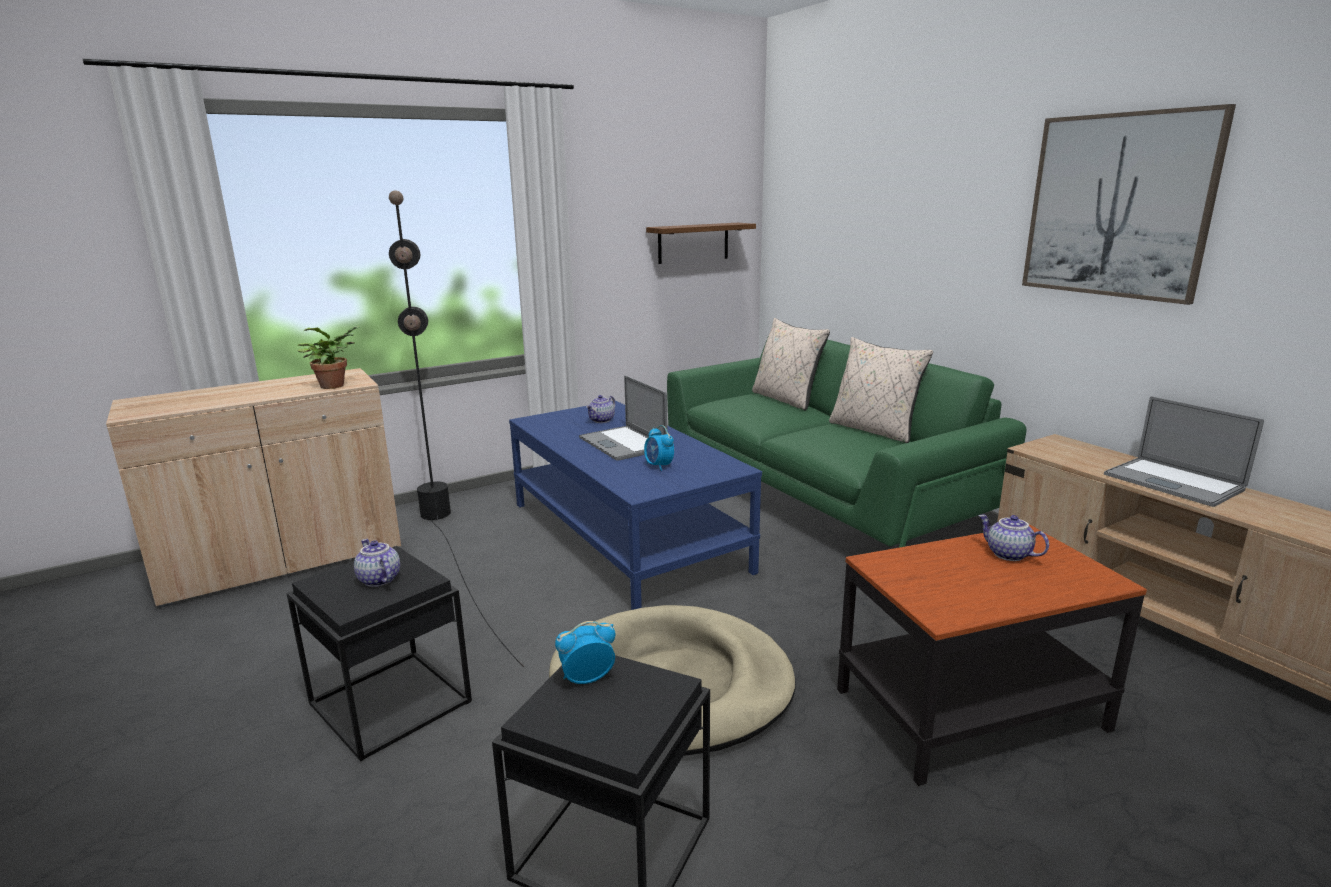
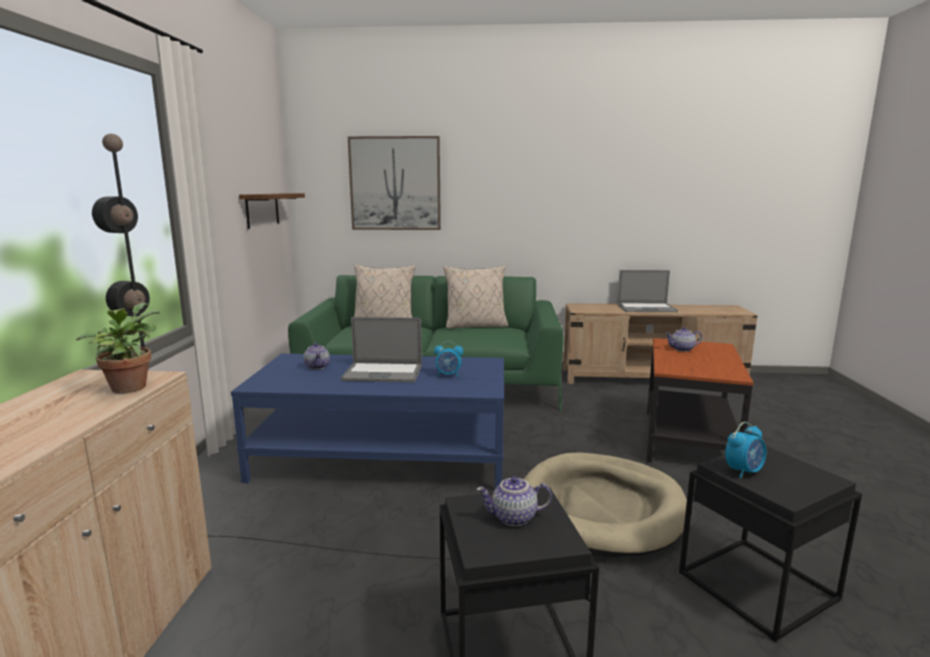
camera: 55 degrees left, 5 degrees down
(586, 678) = (743, 471): alarm clock -> alarm clock turned 135 degrees counterclockwise
(1117, 206) = (583, 174): picture -> picture (395, 183)

